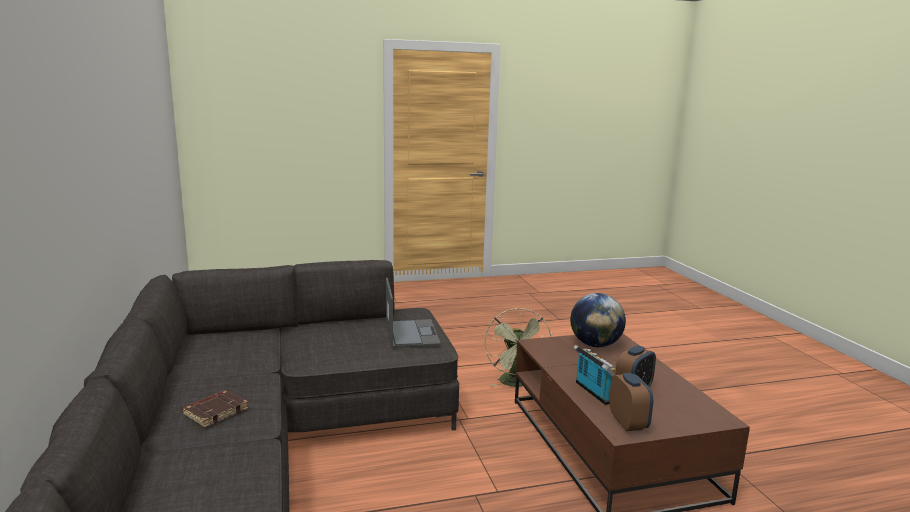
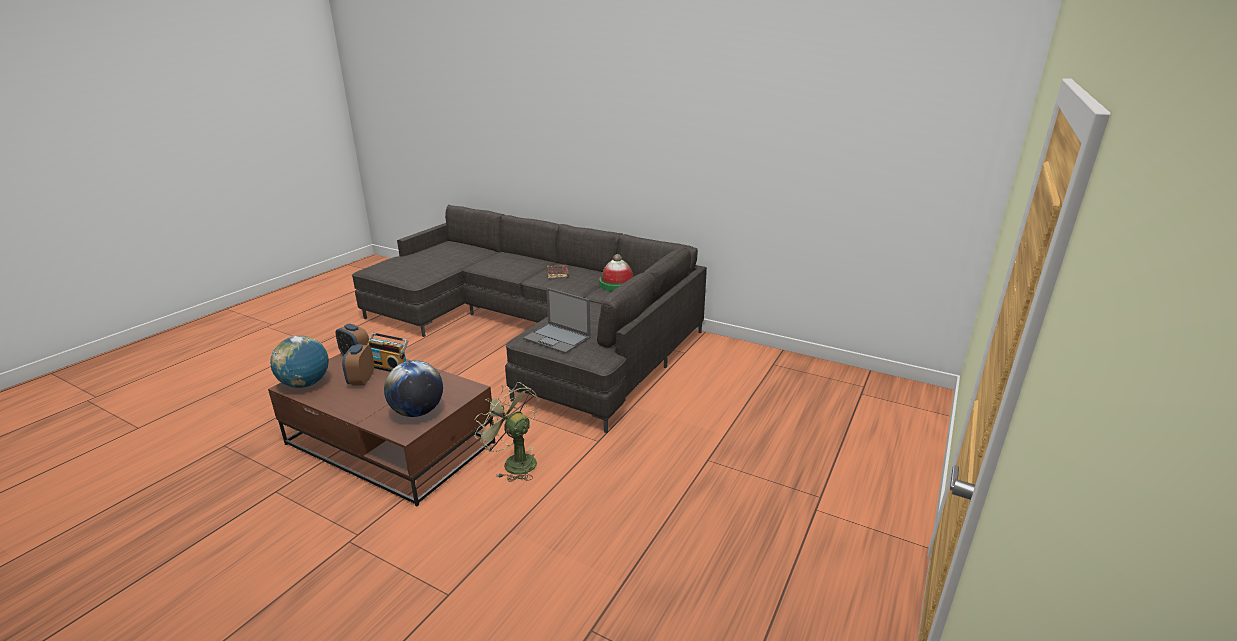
camera: 135 degrees right, 10 degrees up
(216, 359) = (617, 284): none -> hat
(700, 412) = (305, 384): none -> globe

